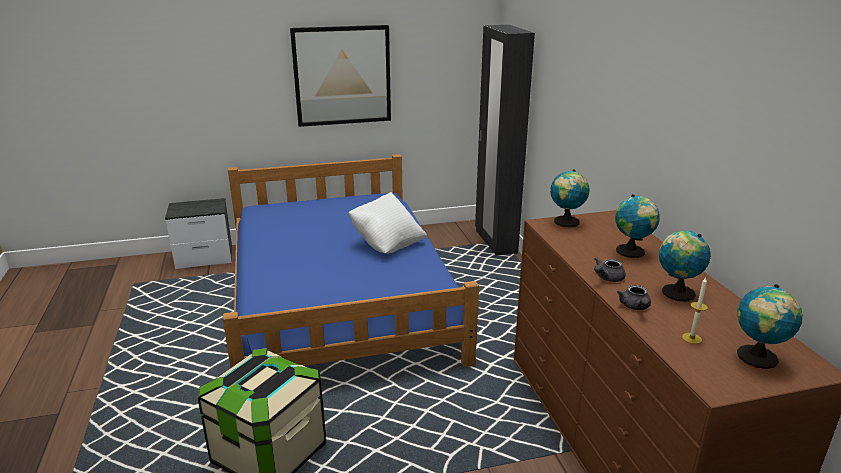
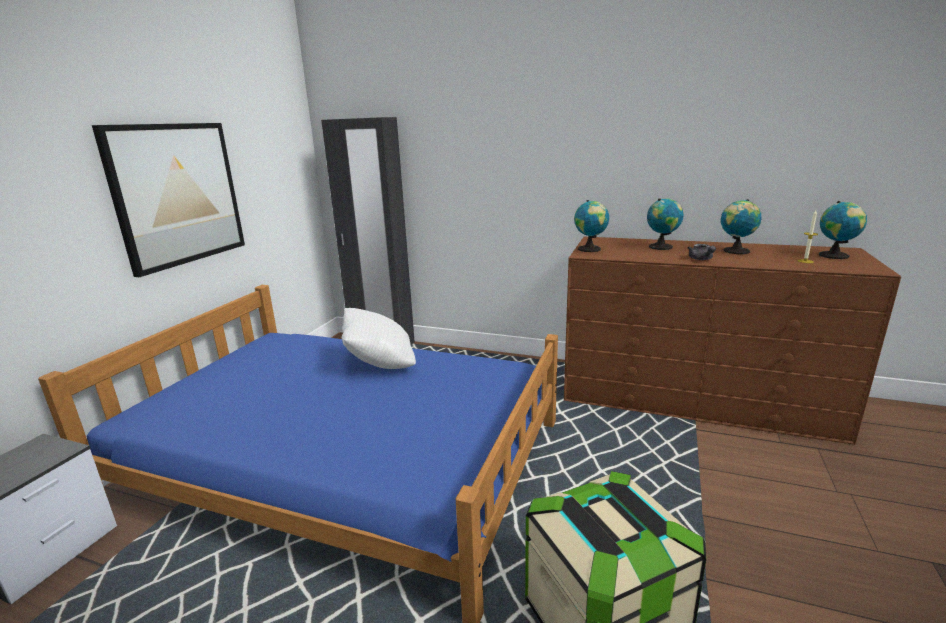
camera: 55 degrees left, 5 degrees down
(635, 307) = (753, 262): grey teapot -> none

